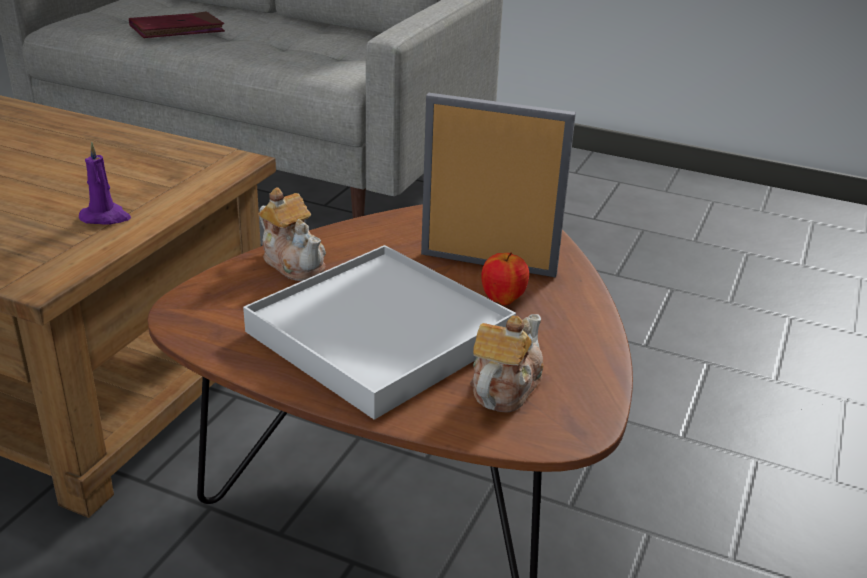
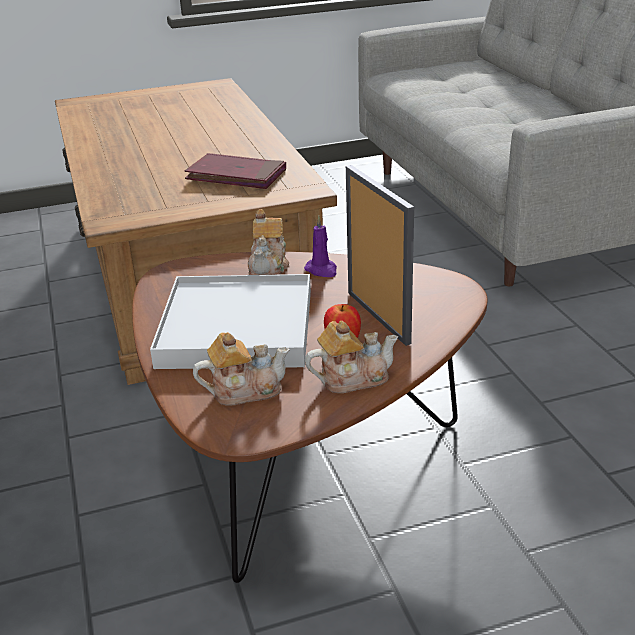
camera: 50 degrees right, 0 degrees up
(106, 217) = (188, 200): purple candle -> purple candle (322, 270)
(177, 30) = (455, 92): red book -> red book (236, 176)
(569, 326) = (352, 378): none -> teapot

